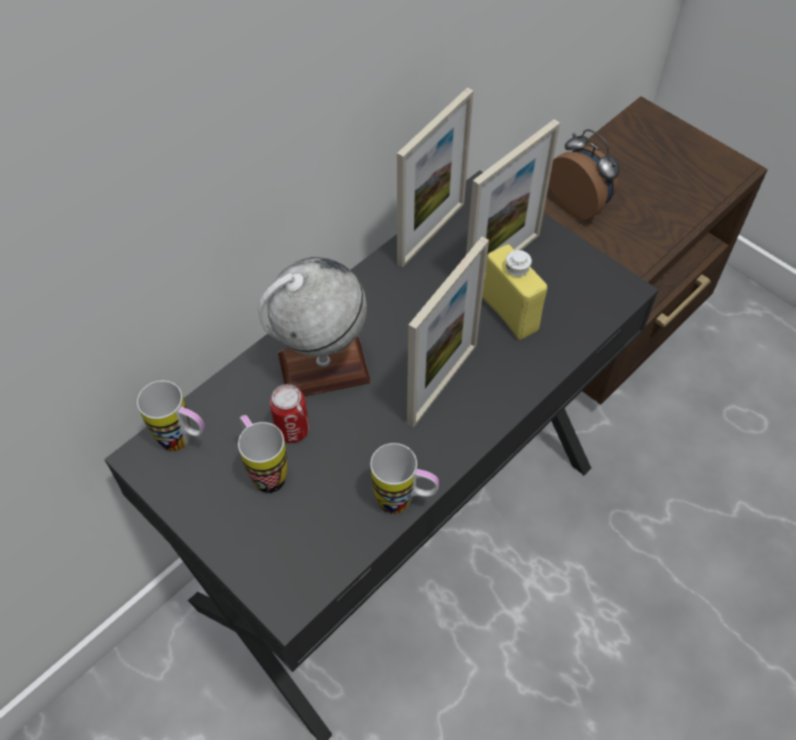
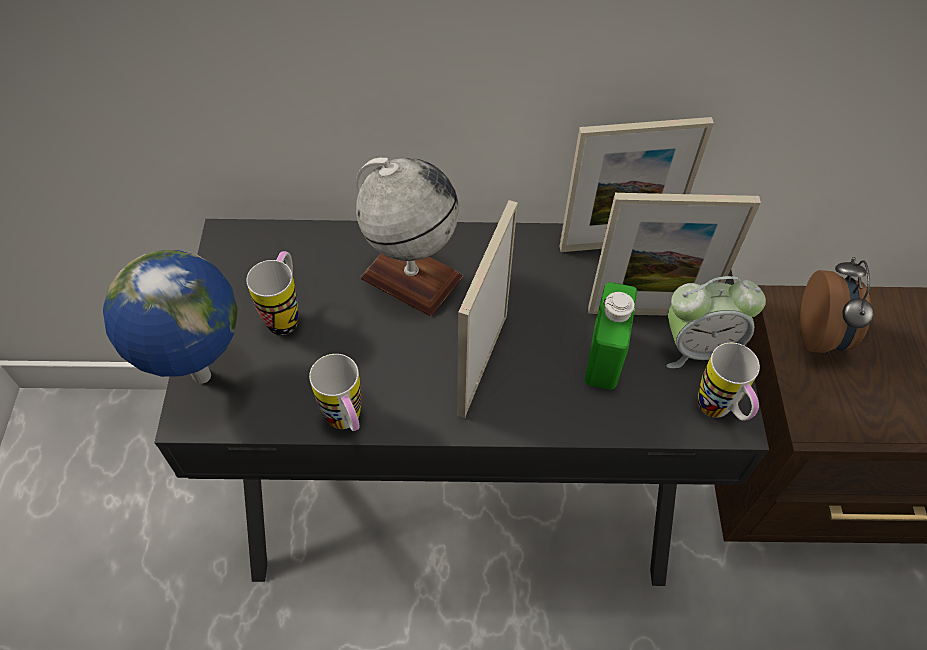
camera: 45 degrees right, 0 degrees up
(184, 442) = (262, 249): mug -> mug (719, 413)
(259, 571) = (200, 377): none -> globe
(292, 430) = (337, 302): can -> none
(442, 384) = (482, 364): picture frame -> picture frame turned 120 degrees clockwise
(510, 313) = (604, 357): yellow bottle -> green bottle
(555, 260) = (698, 347): none -> alarm clock

